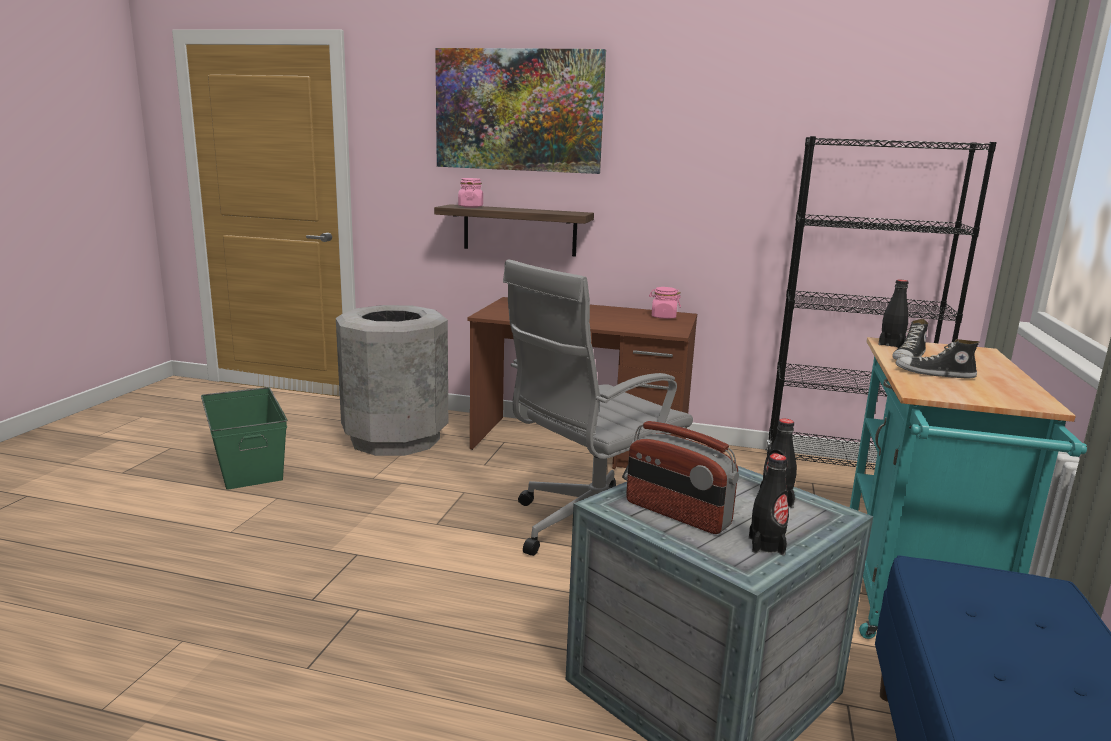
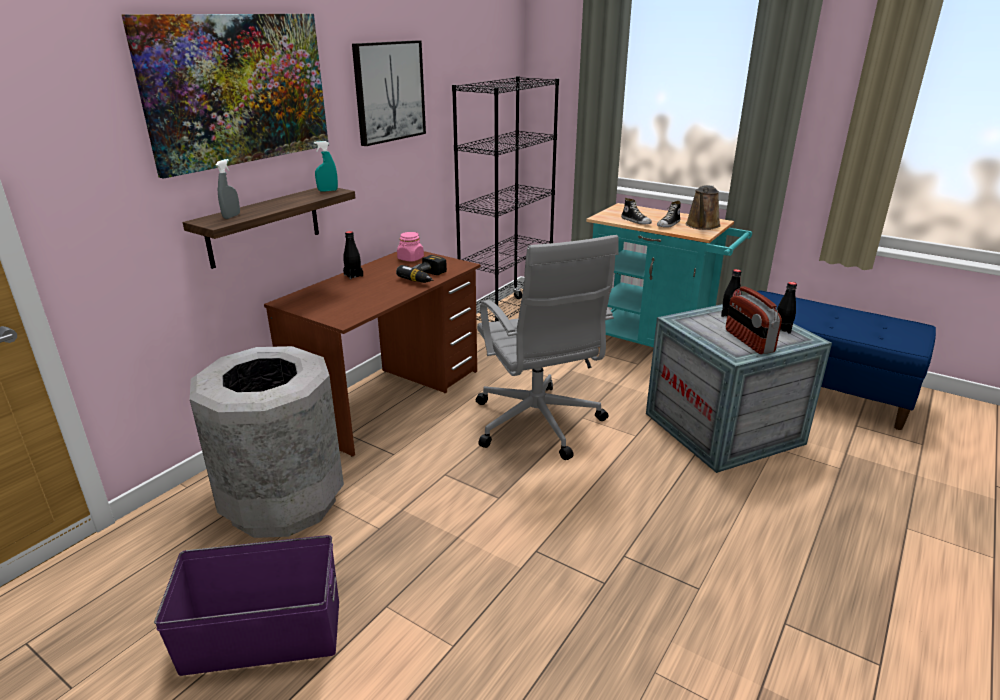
camera: 70 degrees left, 10 degrees up
(246, 463) = (264, 636): green storage box -> purple storage box
(470, 207) = (231, 216): pink jar -> grey spray bottle
(574, 213) = (328, 190): none -> turquoise spray bottle
(618, 325) = (427, 278): none -> power drill
(676, 514) = (748, 341): radio -> radio turned 105 degrees clockwise
(703, 134) = (389, 92): none -> picture
(891, 344) = (606, 218): black bottle -> black bottle (353, 275)
(977, 393) = (702, 226): none -> brown watering can

